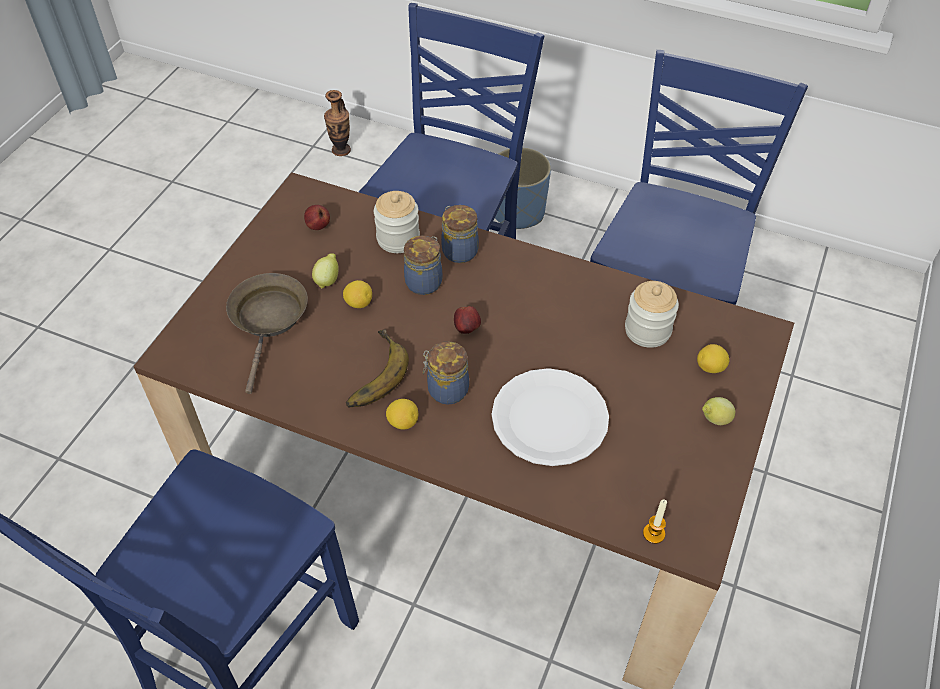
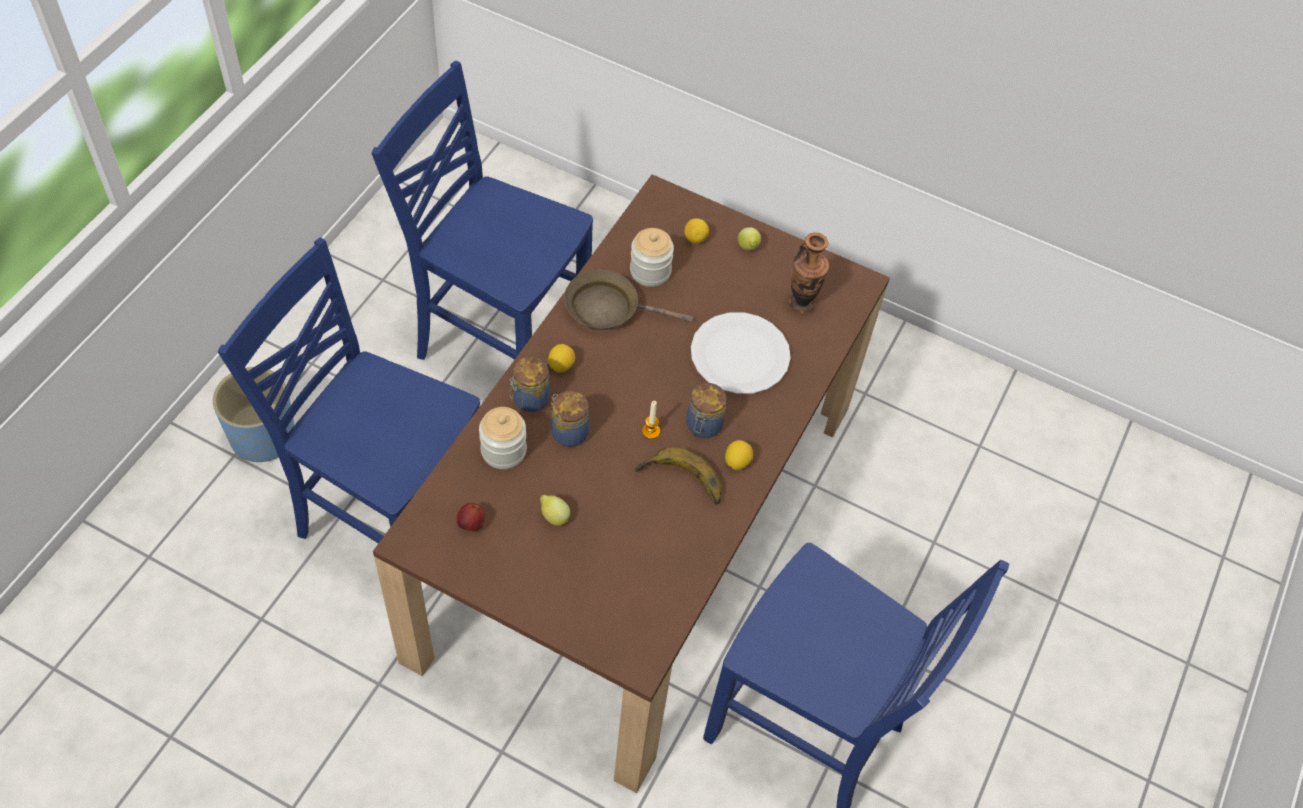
camera: 90 degrees left, 5 degrees up
(269, 320) = (603, 571): brown frying pan -> brown frying pan (608, 309)
(341, 150) = (76, 631): vase -> vase (801, 304)
(358, 303) = (590, 490): lemon -> lemon (561, 365)
(467, 329) = (633, 403): apple -> none
(654, 533) = (849, 306): candle -> candle (651, 431)

